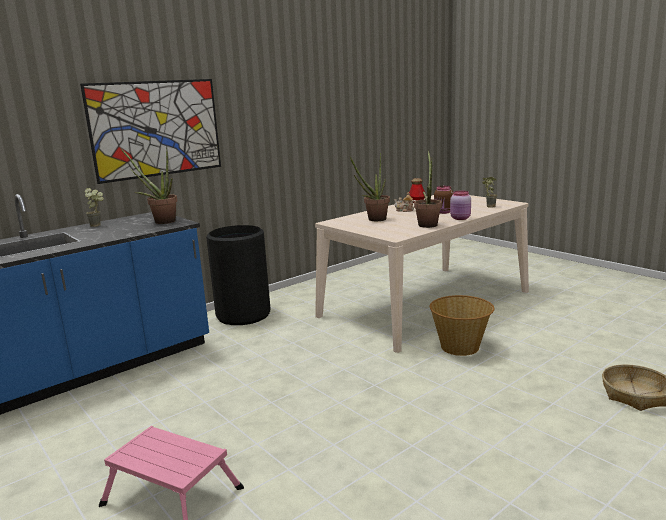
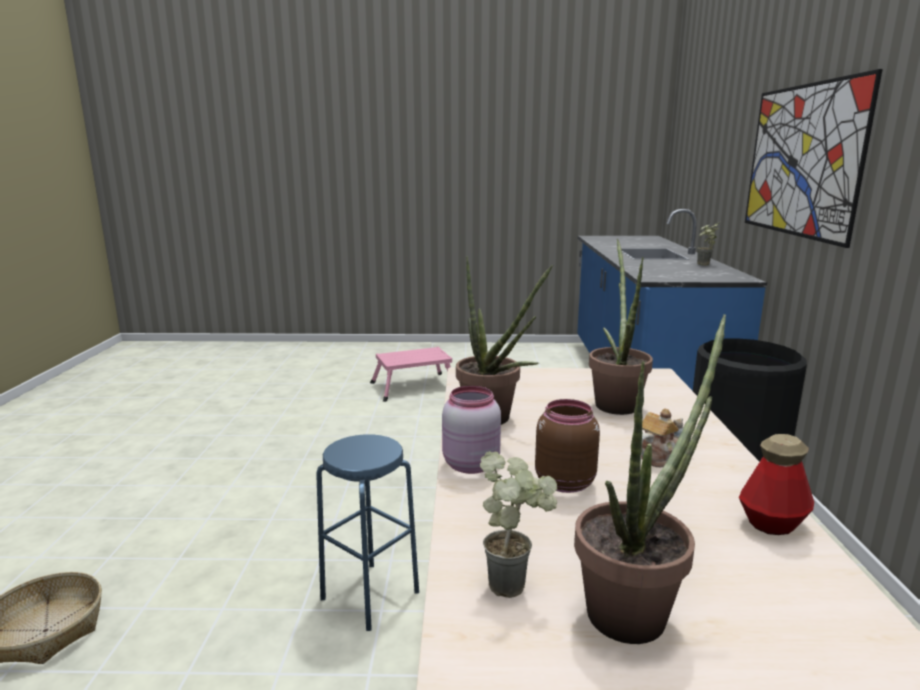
camera: 130 degrees right, 0 degrees up
(160, 221) = (679, 275): potted plant -> potted plant (636, 607)
(460, 347) = (370, 595): basket -> blue stool

